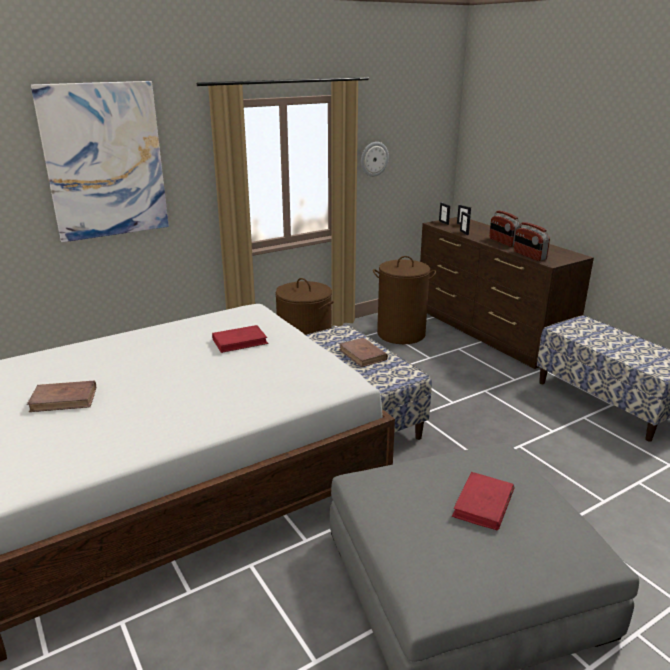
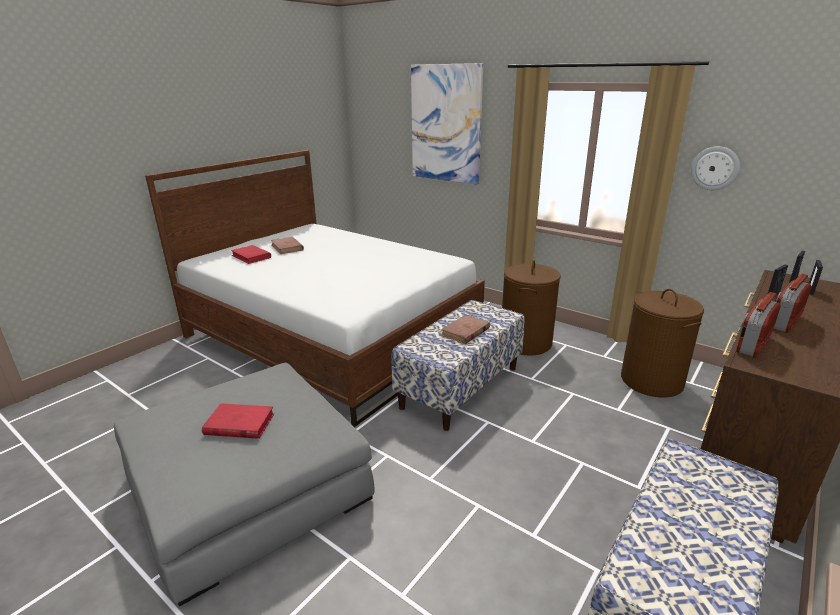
camera: 70 degrees right, 0 degrees up
(240, 341) = (390, 267): red book -> red book (251, 256)

